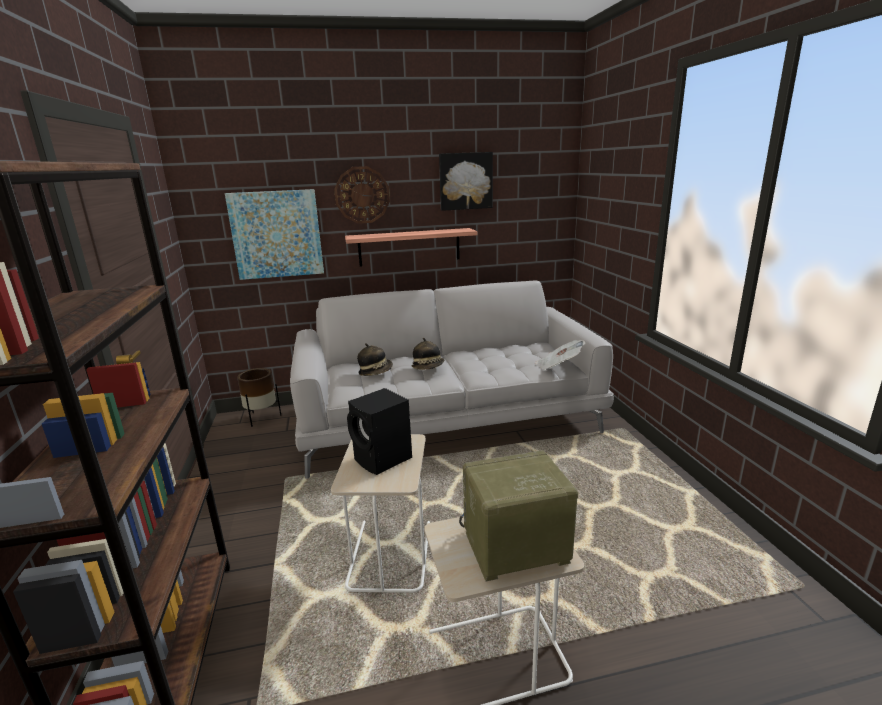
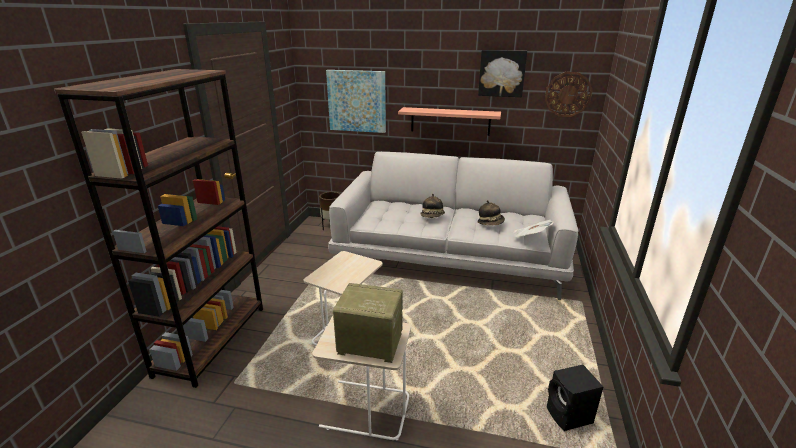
camera: 25 degrees right, 5 degrees up
(362, 195) = (418, 78): wall clock -> wall clock (568, 94)
(376, 372) = (395, 211): hat -> hat (490, 223)
(383, 460) = (345, 270): black speaker -> black speaker (569, 417)

